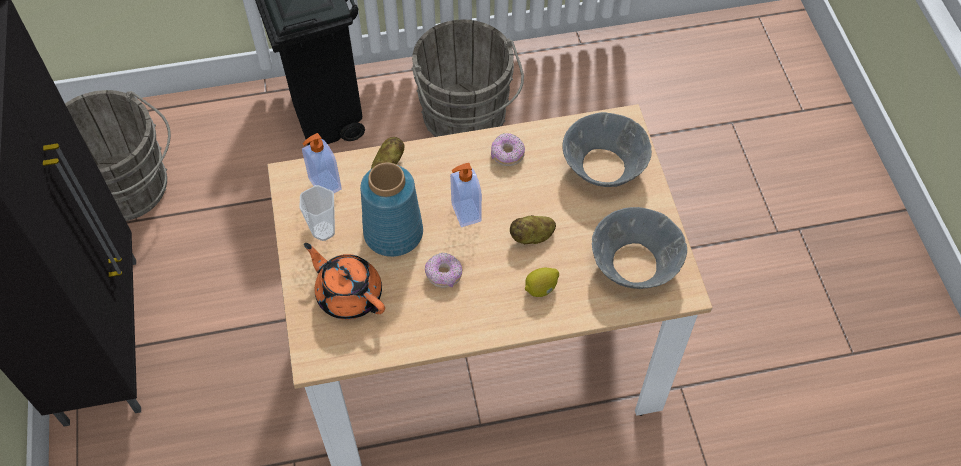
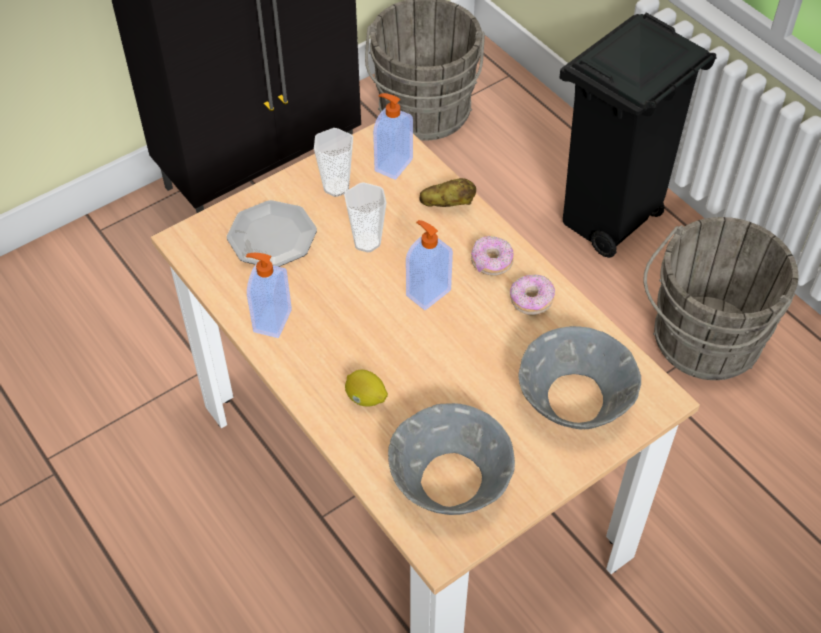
camera: 65 degrees right, 5 degrees down
(348, 294) = (271, 236): orange teapot -> plate
(393, 232) = (367, 242): blue vase -> cup
(435, 325) = (271, 320): none -> soap dispenser
(444, 275) = (336, 304): donut -> donut (491, 262)
(532, 237) = (431, 365): potato -> none

